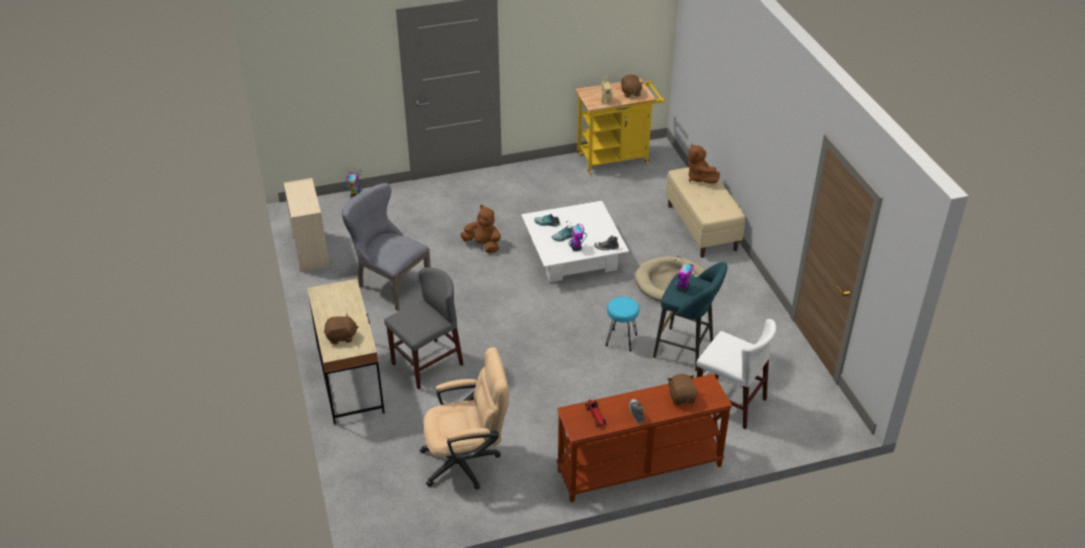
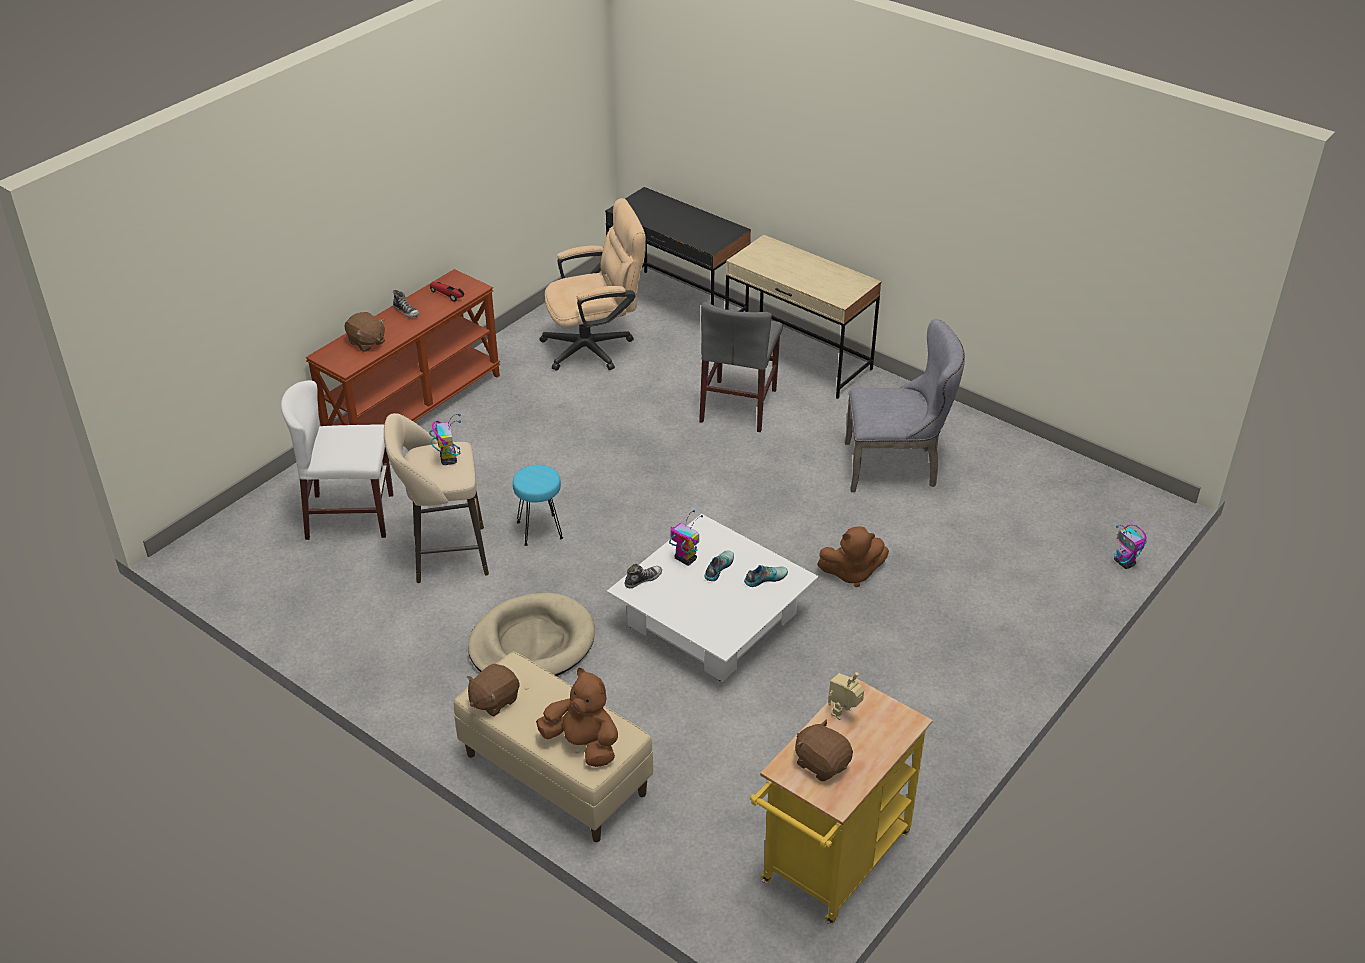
camera: 145 degrees right, 0 degrees up
(310, 250) = (1049, 460): beige dresser -> none
(341, 337) = (778, 257): brown plush toy -> brown plush toy (494, 700)
(372, 470) = (677, 306): none -> black desk
(467, 461) = (596, 347): beige office chair -> beige office chair turned 150 degrees counterclockwise
(687, 350) = (444, 555): turquoise stool -> beige stool

